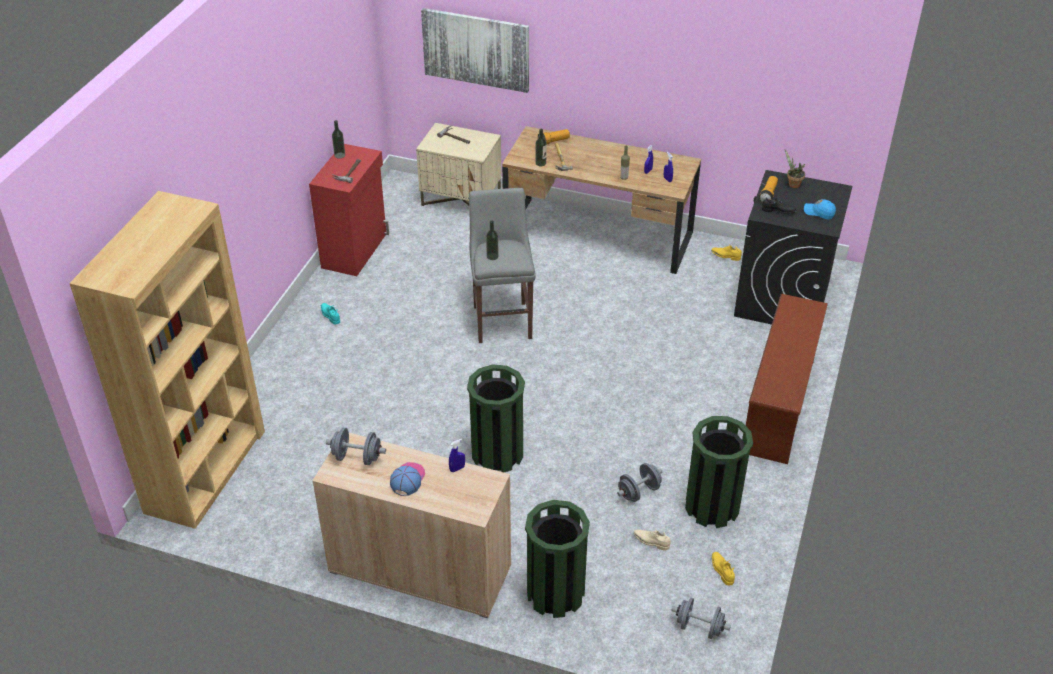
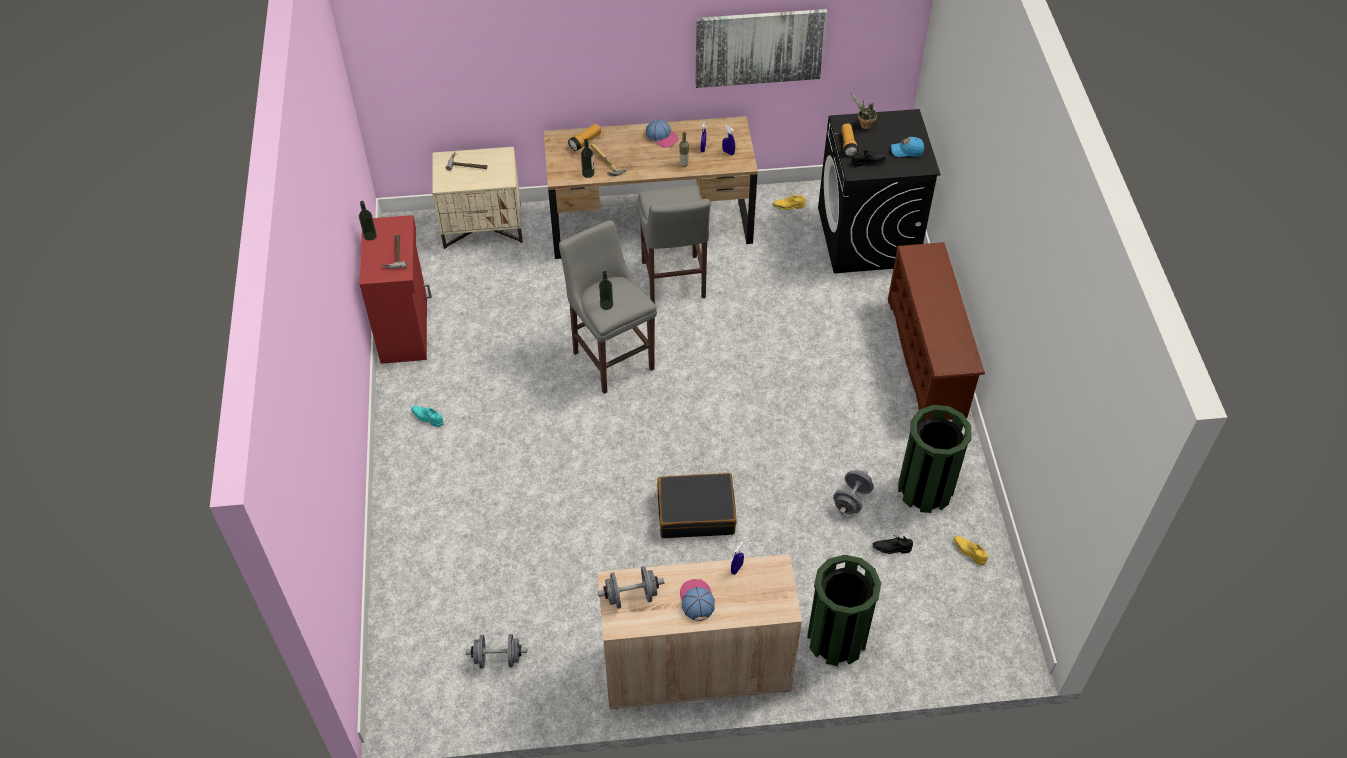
camera: 25 degrees left, 10 degrees up
(206, 470) = (409, 650): brown bookcase -> none
(476, 49) = (474, 65): picture -> picture (759, 47)
(497, 454) = (696, 512): green trash can -> black suitcase
(589, 282) = (673, 282): none -> grey stool
(619, 154) = (662, 136): none -> cap
(651, 542) = (891, 548): beige shoe -> black shoe
(699, 627) = (981, 618): grey dumbbell -> grey dumbbell (498, 658)

